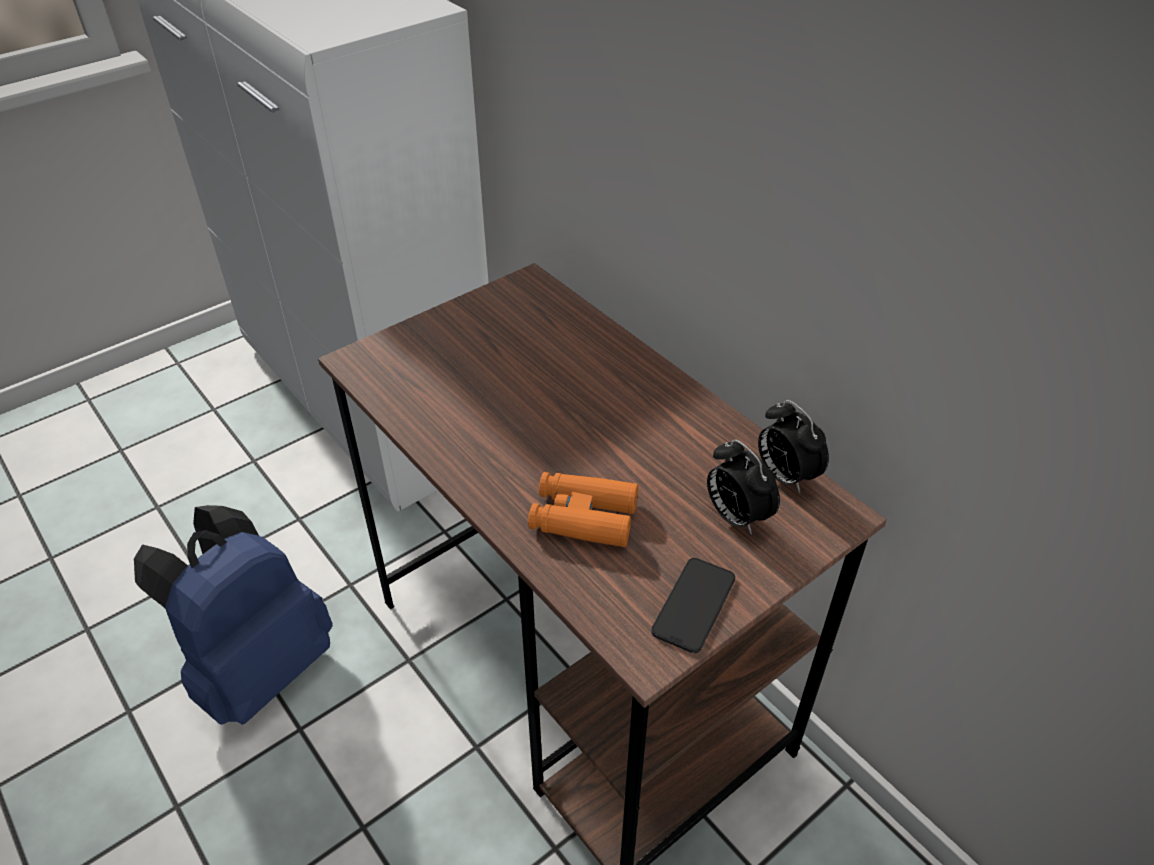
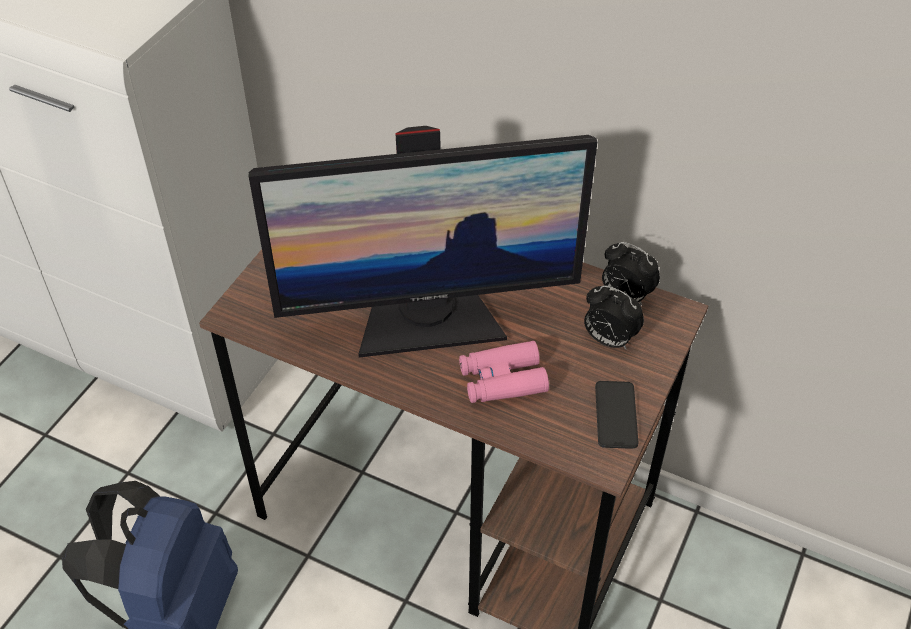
camera: 25 degrees left, 5 degrees up
(542, 428) = (428, 320): none -> monitor
(583, 517) = (502, 380): orange binoculars -> pink binoculars

